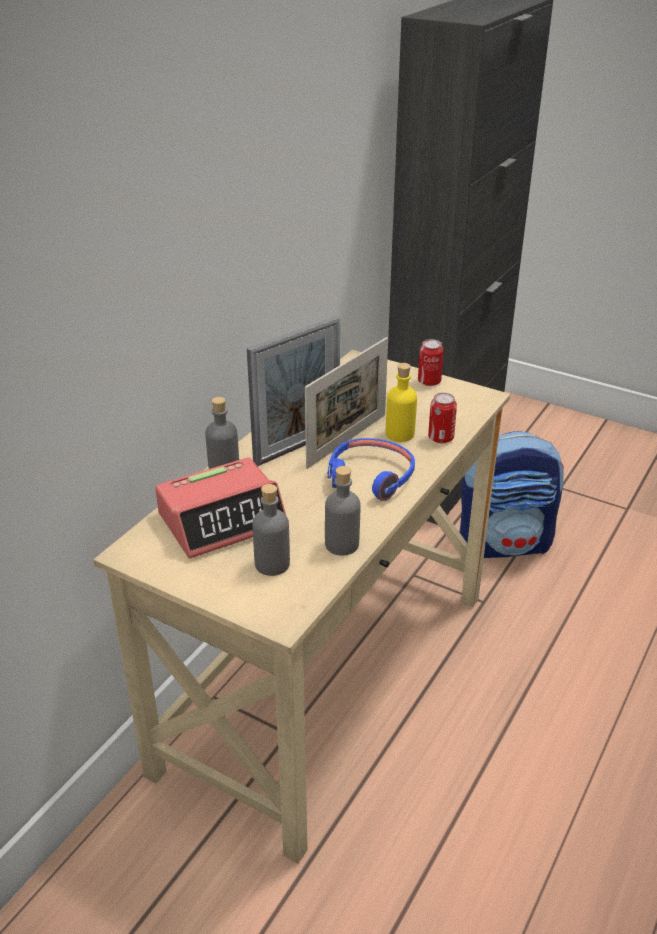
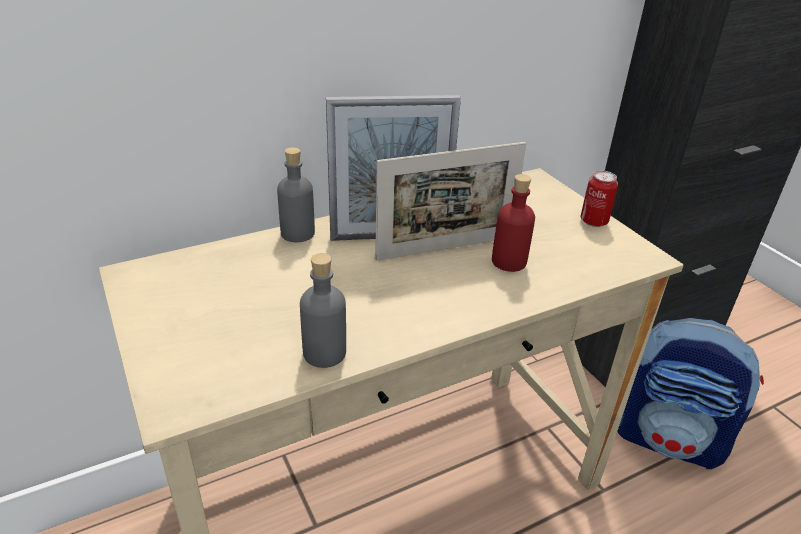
camera: 30 degrees right, 0 degrees up
(222, 519) = (243, 277): alarm clock -> none
(272, 564) = (234, 342): grey bottle -> none
(370, 476) = (432, 293): blue headphones -> none
(400, 434) = (509, 261): yellow bottle -> red bottle
(440, 438) = (552, 282): can -> none

